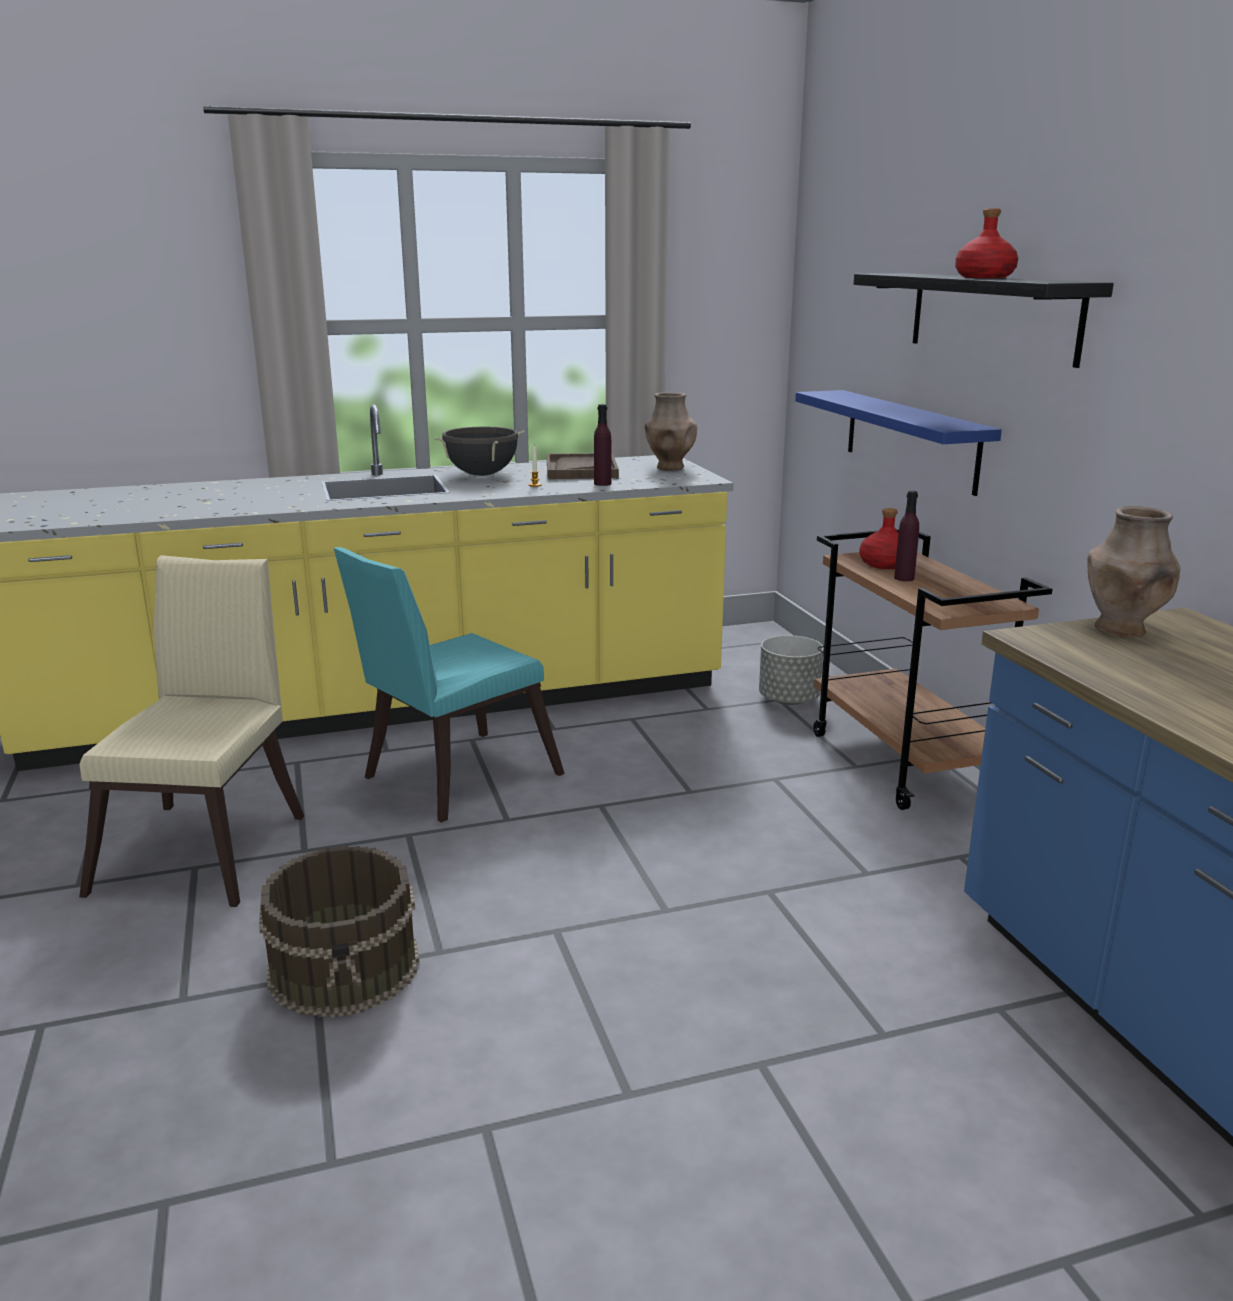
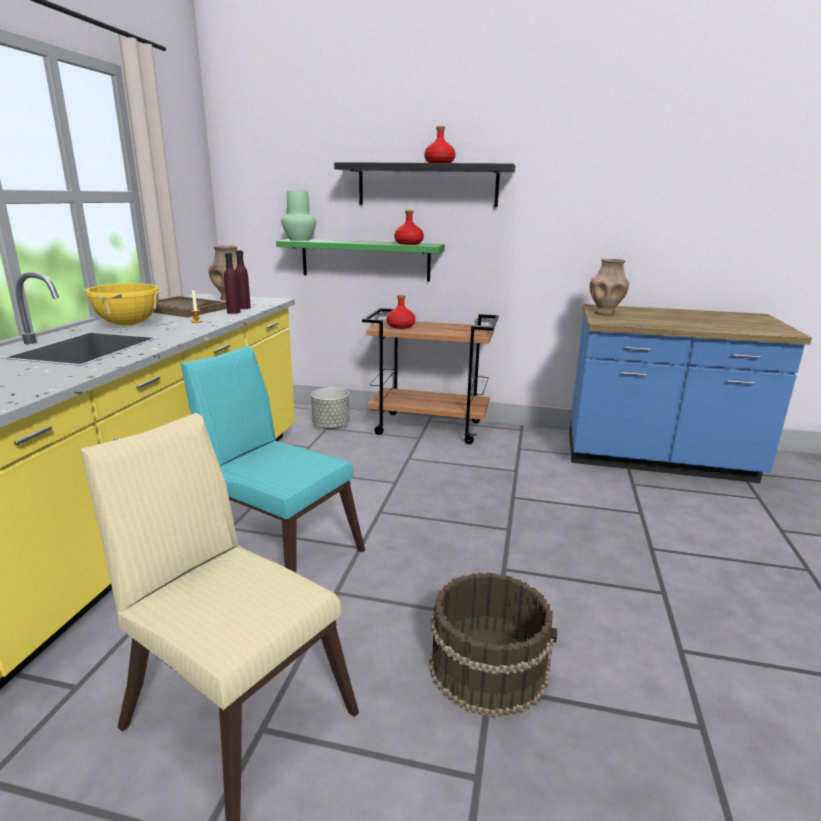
camera: 60 degrees left, 0 degrees up
(451, 779) = (278, 552): turquoise chair -> turquoise chair turned 135 degrees clockwise
(482, 475) = (128, 324): black cooking pot -> yellow cooking pot
(833, 394) = (300, 240): none -> green vase
(904, 578) = (426, 329): purple bottle -> purple bottle (244, 308)
(910, 439) = (365, 259): blue shelf -> green shelf
(936, 420) = (409, 243): none -> red bottle

